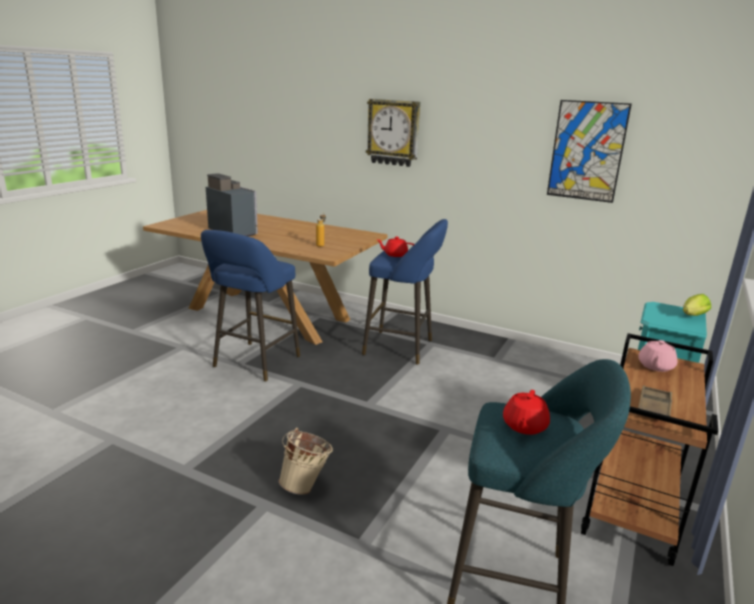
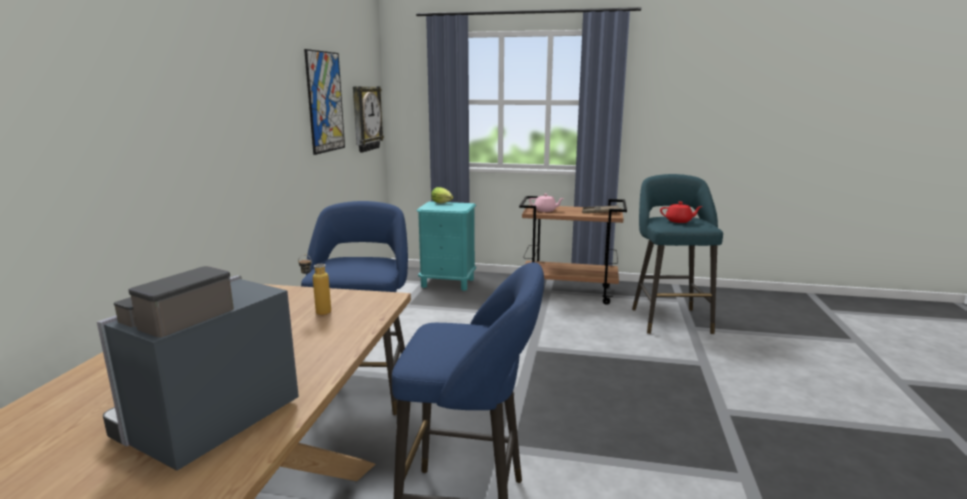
camera: 105 degrees left, 5 degrees down
(306, 485) = (677, 397): beige bucket -> none
(393, 132) = (161, 109): wall clock -> wall clock (365, 118)
(395, 254) = (355, 267): red teapot -> none

